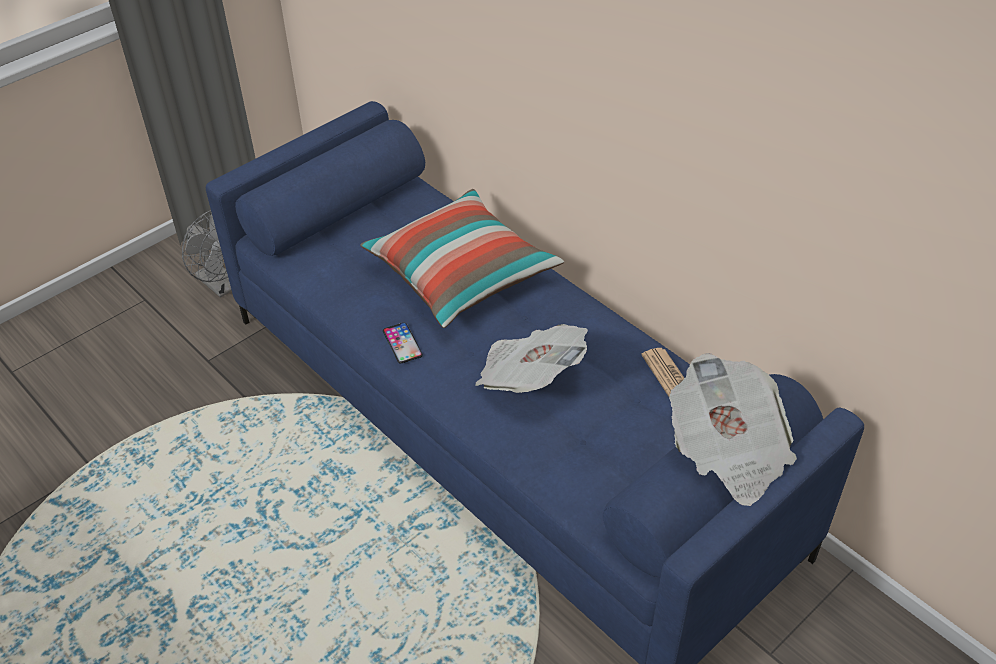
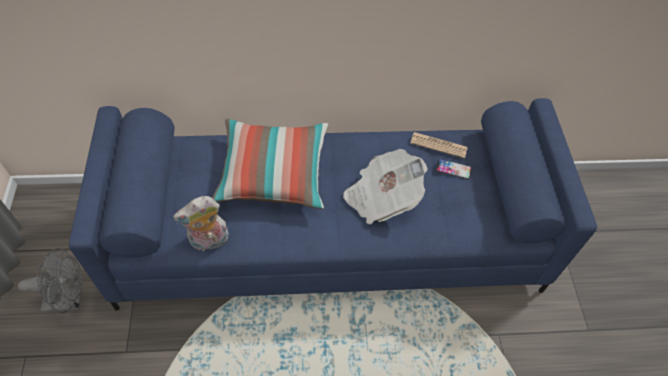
camera: 55 degrees left, 10 degrees up
(324, 284) = (208, 242): none -> plush toy
(402, 343) = (300, 236): phone -> phone (453, 169)
(728, 451) = (532, 155): newspaper -> none

